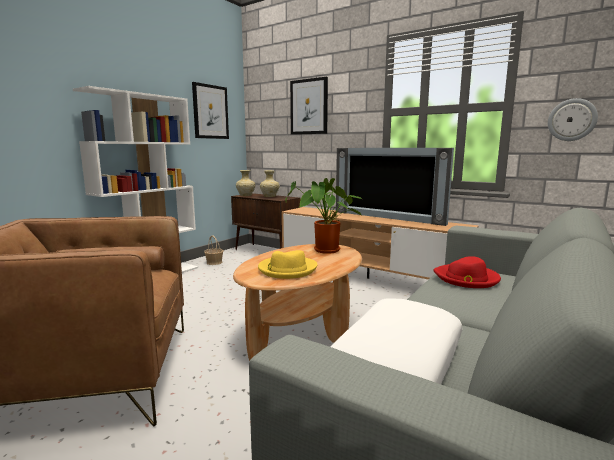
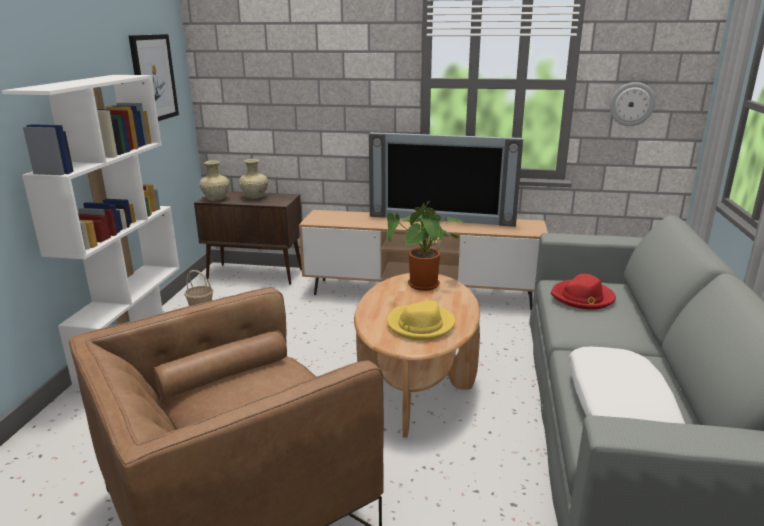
camera: 25 degrees left, 10 degrees up
(309, 107) = (307, 67): picture -> none

